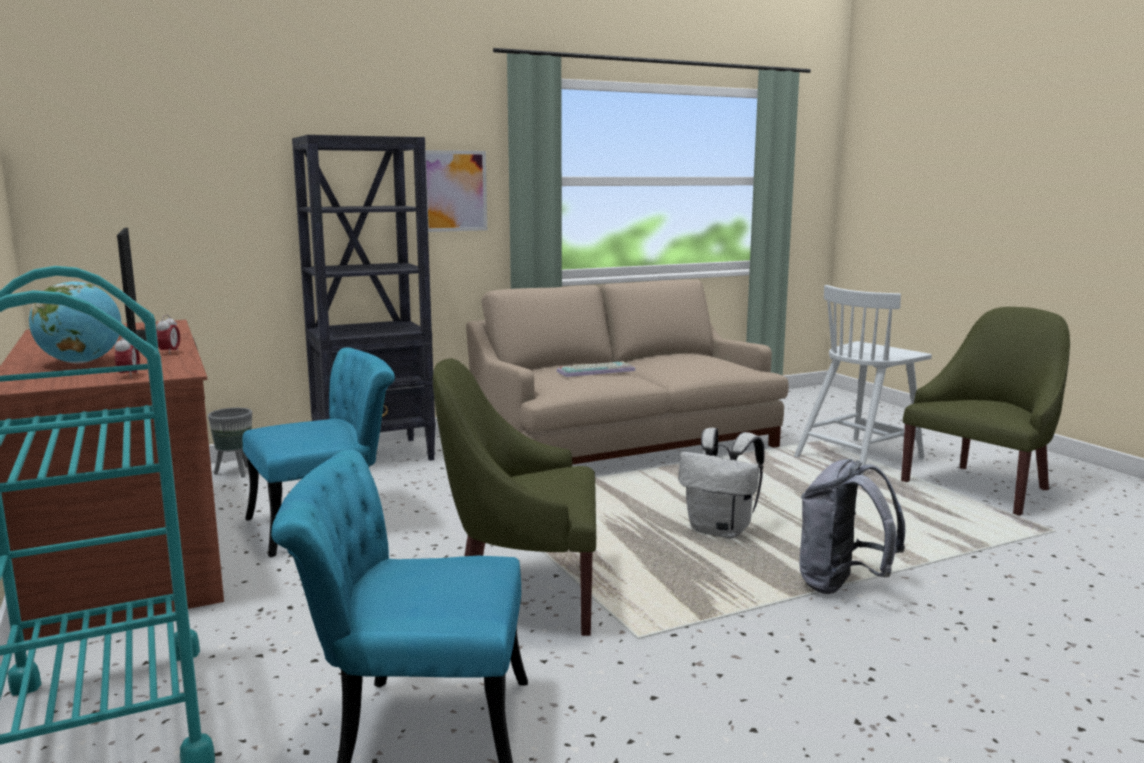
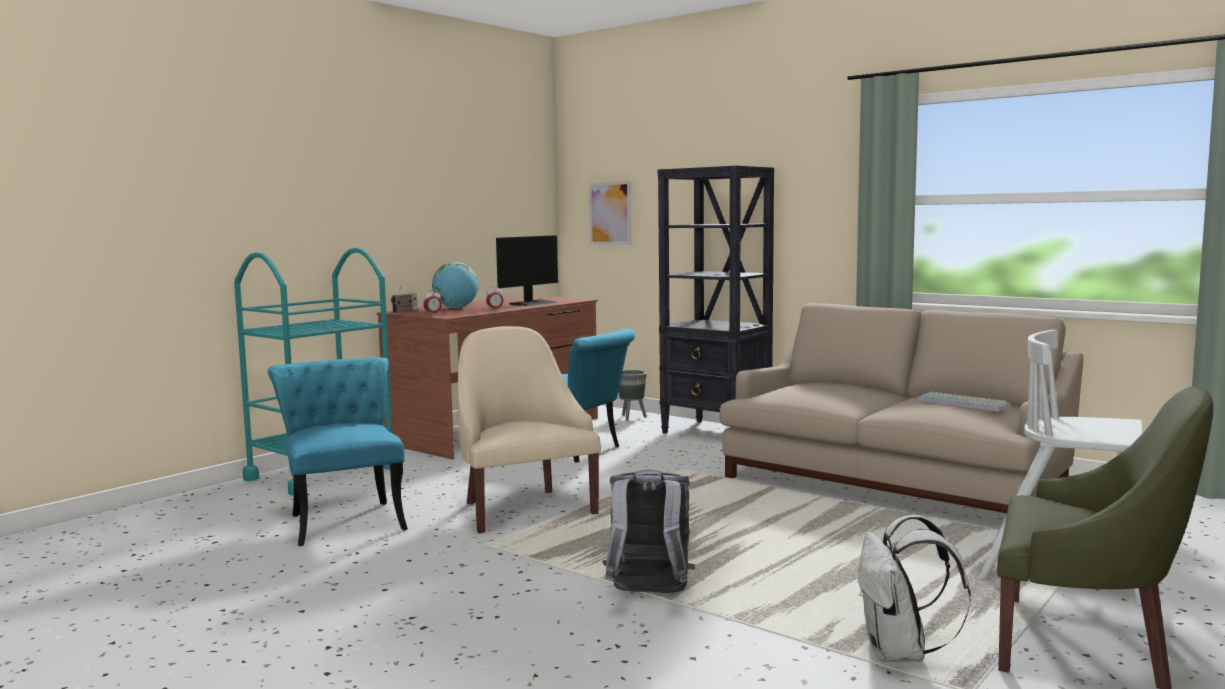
camera: 65 degrees right, 5 degrees down
(28, 383) = (404, 311): none -> radio
(454, 191) = (820, 210): picture -> picture (610, 213)
(523, 594) = (523, 509): green armchair -> beige armchair
(596, 370) = (834, 390): keyboard -> keyboard (964, 403)
(721, 530) = (717, 541): white backpack -> white backpack (900, 654)

